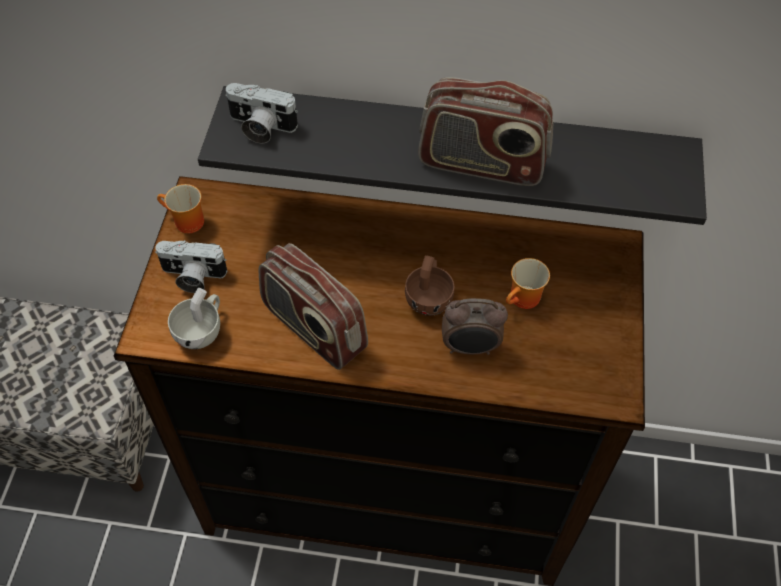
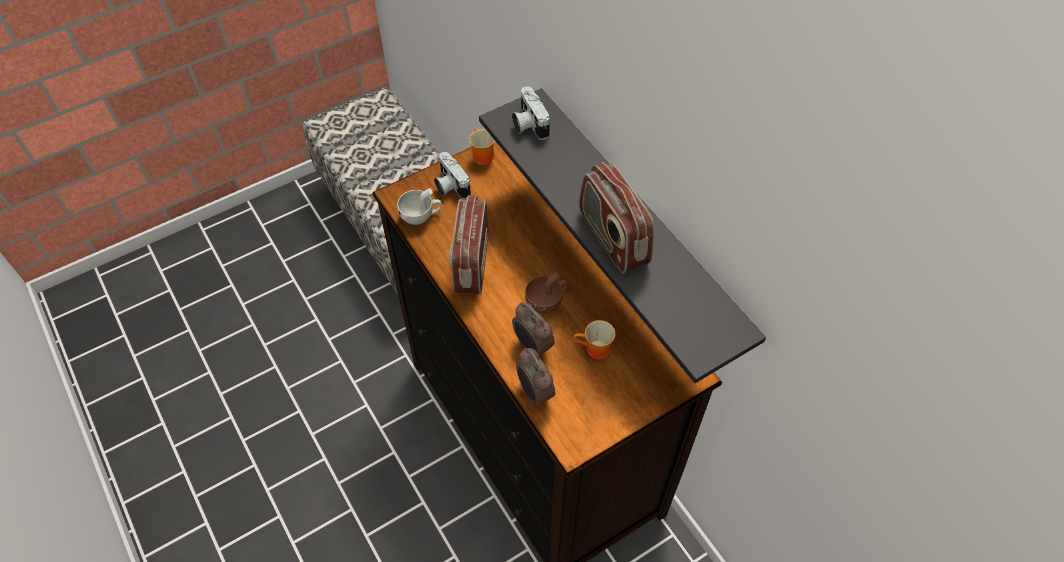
camera: 50 degrees right, 0 degrees up
(527, 385) = (534, 392): none -> alarm clock

